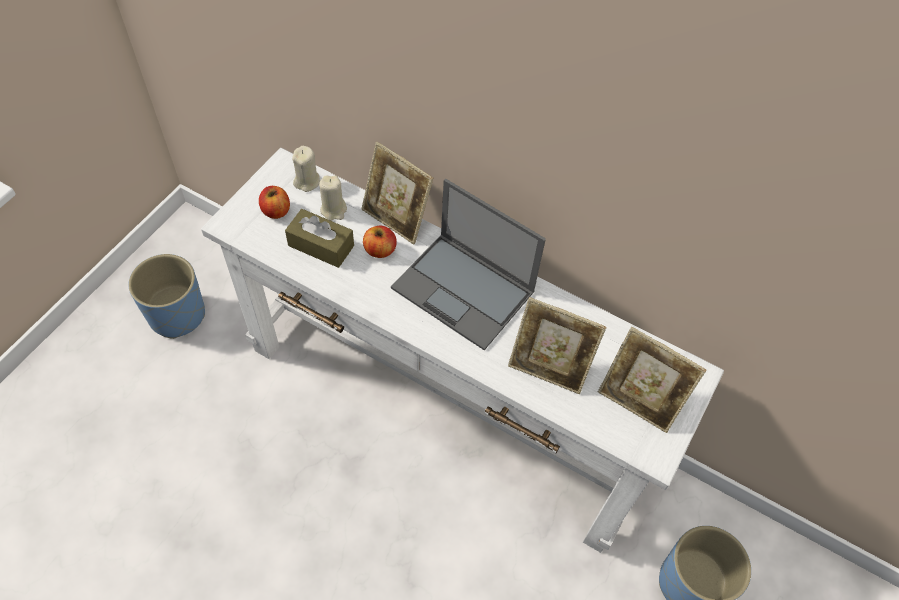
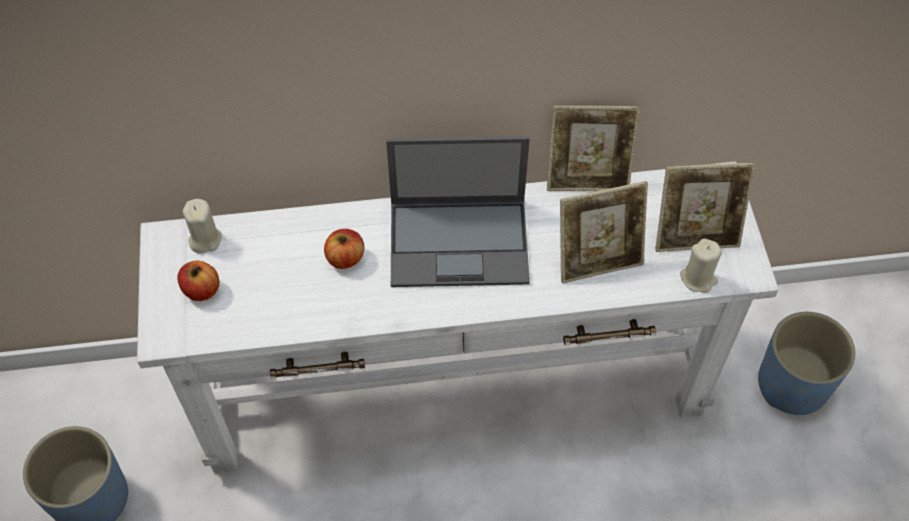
camera: 35 degrees left, 0 degrees up
(321, 245) = (282, 293): brown tissue box -> none
(334, 210) = (261, 250): beige candle -> beige candle (698, 278)
(396, 219) = (332, 217): picture frame -> picture frame (587, 178)

